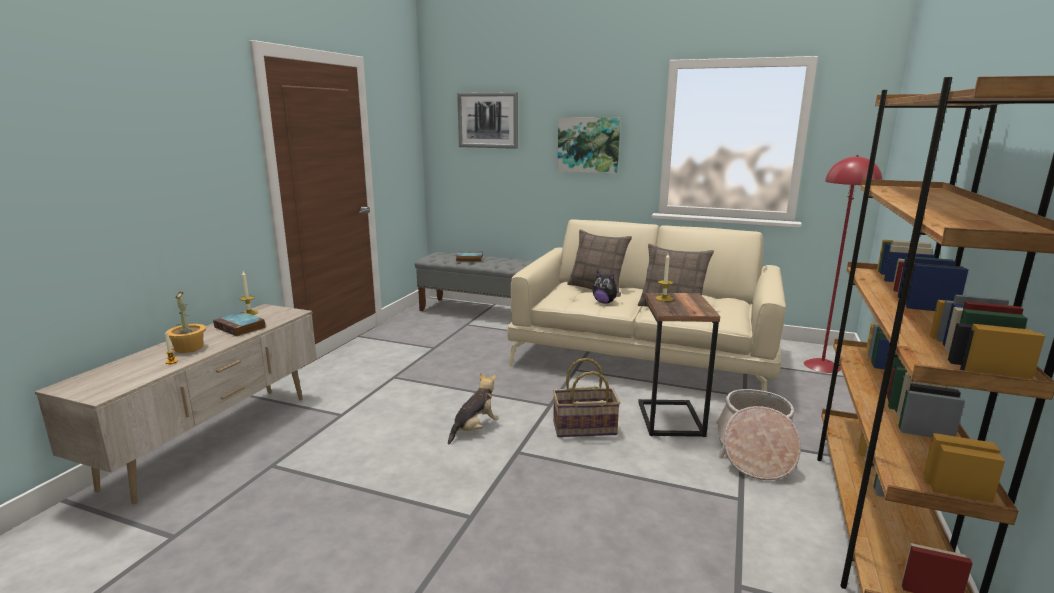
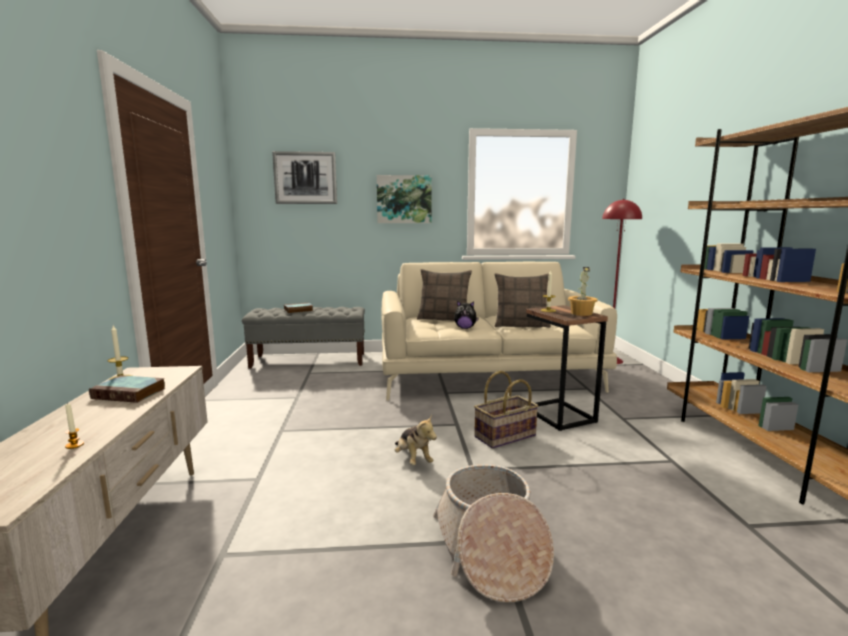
camera: 25 degrees left, 5 degrees down
(189, 348) = (82, 425): potted plant -> potted plant (581, 313)
(474, 429) = (413, 459): plush toy -> plush toy turned 135 degrees clockwise
(754, 451) = (639, 425): basket -> basket (490, 550)

